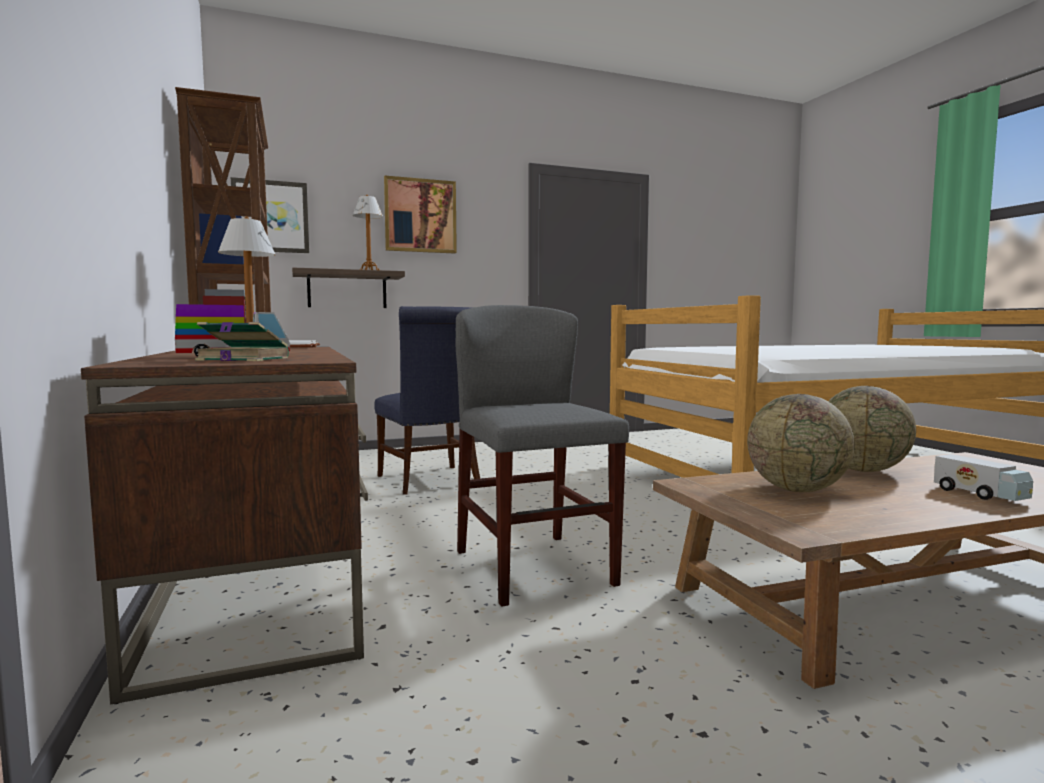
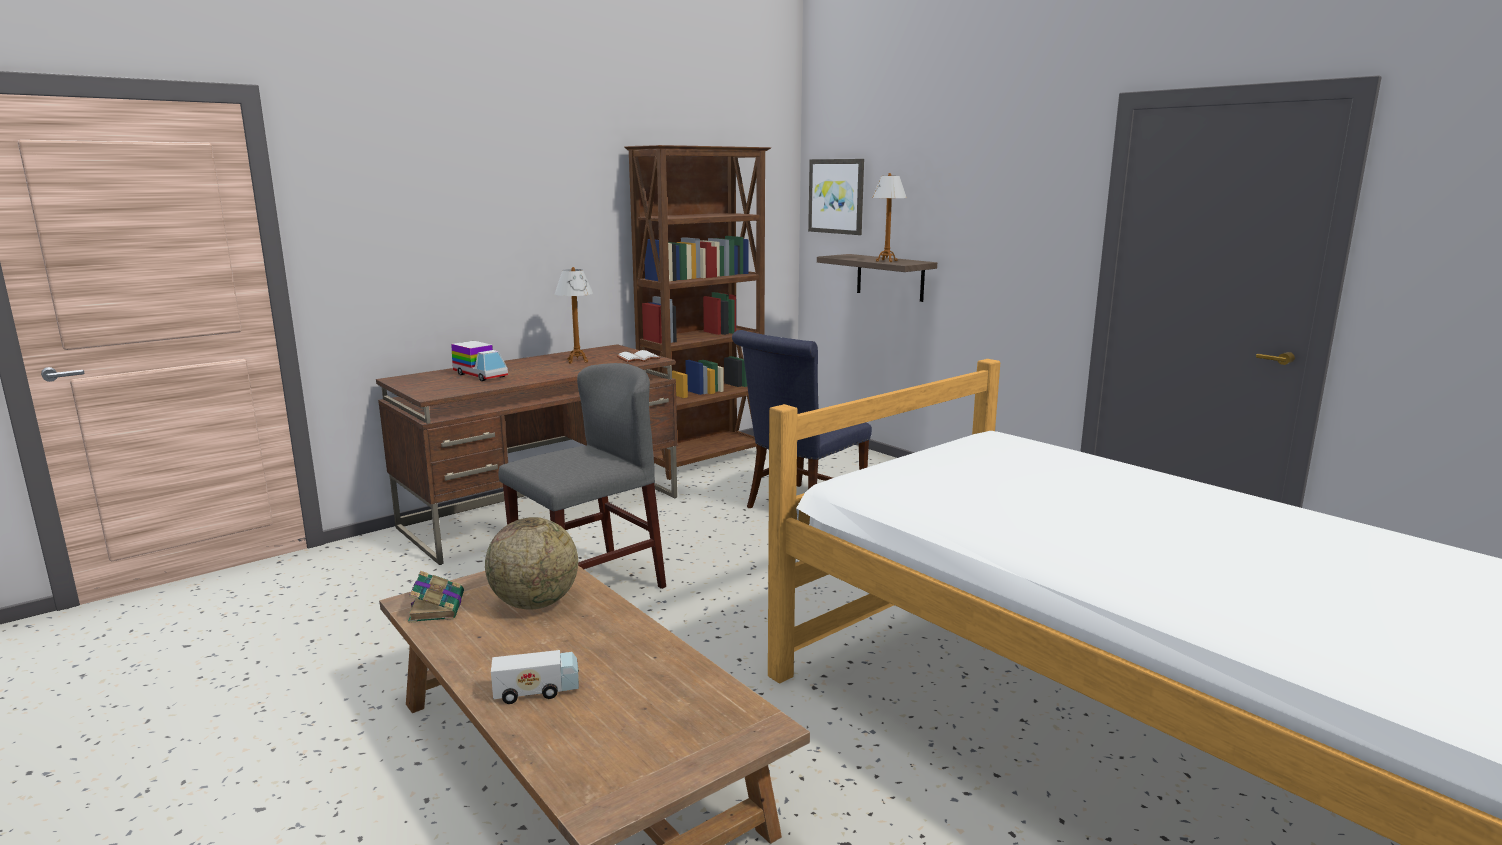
camera: 70 degrees right, 10 degrees up
(242, 359) = (442, 383): book -> book (437, 607)
(420, 216) = (966, 188): picture -> none
(862, 470) = (635, 640): globe -> none
(980, 495) = (537, 691): toy truck -> toy truck turned 150 degrees counterclockwise

